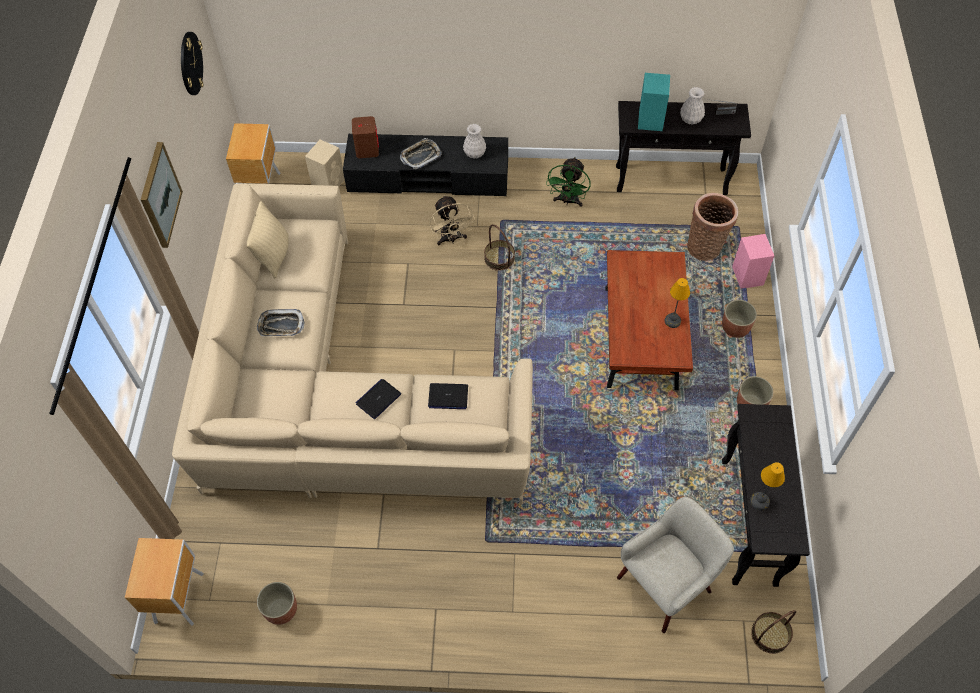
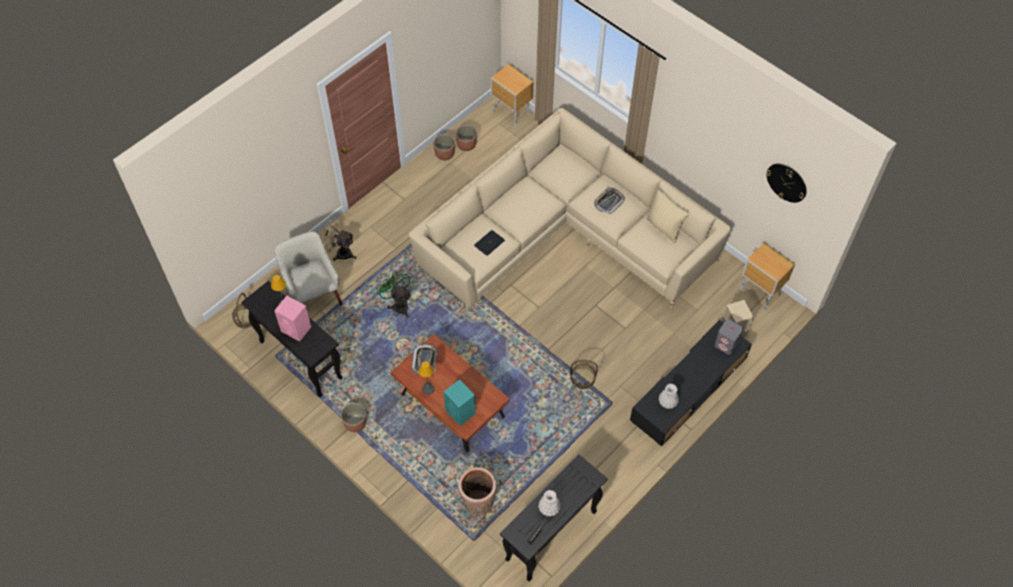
camera: 130 degrees right, 0 degrees up
(159, 195) = (690, 123): picture -> none
(367, 149) = (726, 344): brown speaker -> grey speaker
(378, 399) = (518, 214): laptop -> none
(421, 156) = (693, 370): tray -> tray (425, 361)
(451, 239) = (622, 364): beige fan -> beige fan (340, 252)
(568, 201) = (592, 454): green fan -> green fan (398, 304)
(650, 119) = (572, 483): turquoise speaker -> turquoise speaker (461, 412)
(665, 585) = (313, 296): beige armchair -> beige armchair turned 150 degrees clockwise
(735, 327) = (407, 463): planter -> planter (445, 154)
(747, 275) = (434, 508): pink speaker -> pink speaker (297, 329)

